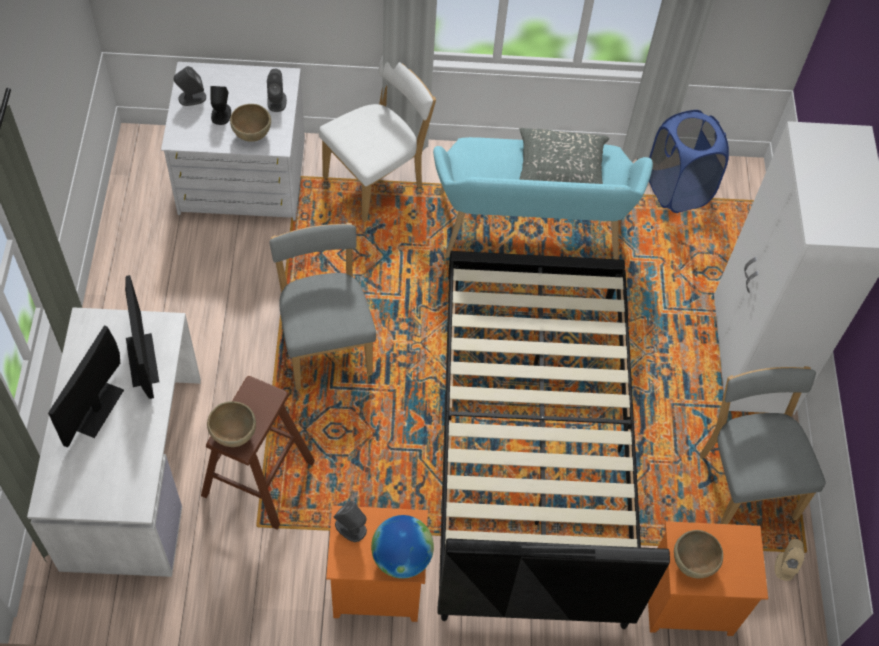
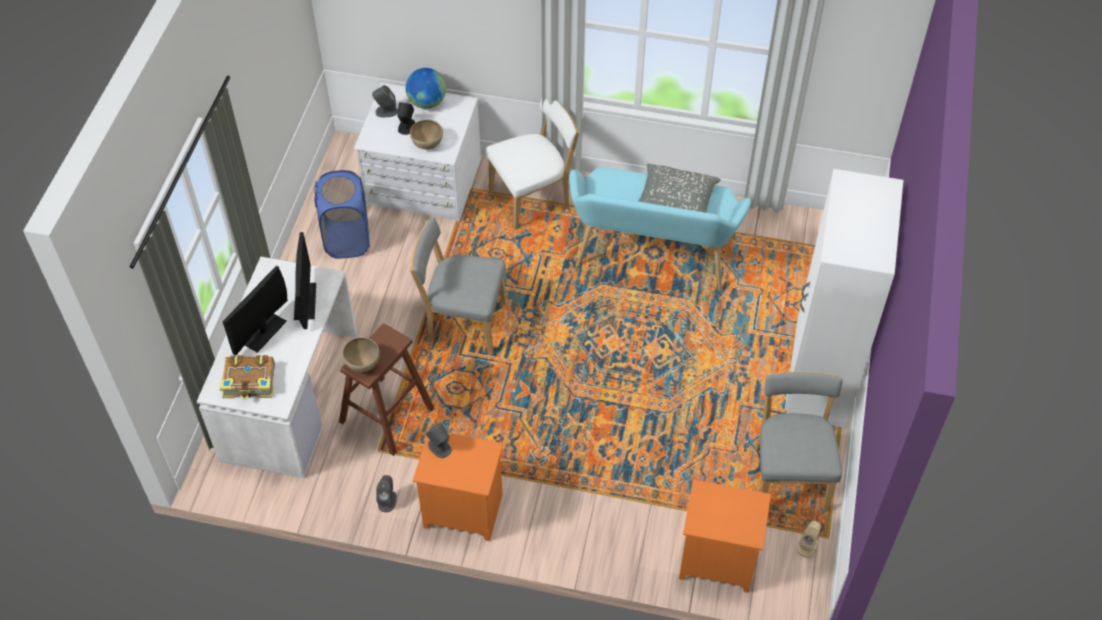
camera: 15 degrees right, 5 degrees down
(93, 480) = (250, 382): none -> book
(277, 101) = (453, 121): grey speaker -> grey speaker (387, 500)
(325, 344) = (462, 321): grey chair -> grey chair turned 75 degrees counterclockwise
(401, 558) = (474, 474): globe -> globe (426, 102)
(532, 447) = (614, 423): black bed -> none
(677, 189) = (788, 235): blue laundry basket -> blue laundry basket (347, 239)
(693, 563) = (707, 513): brown bowl -> none

